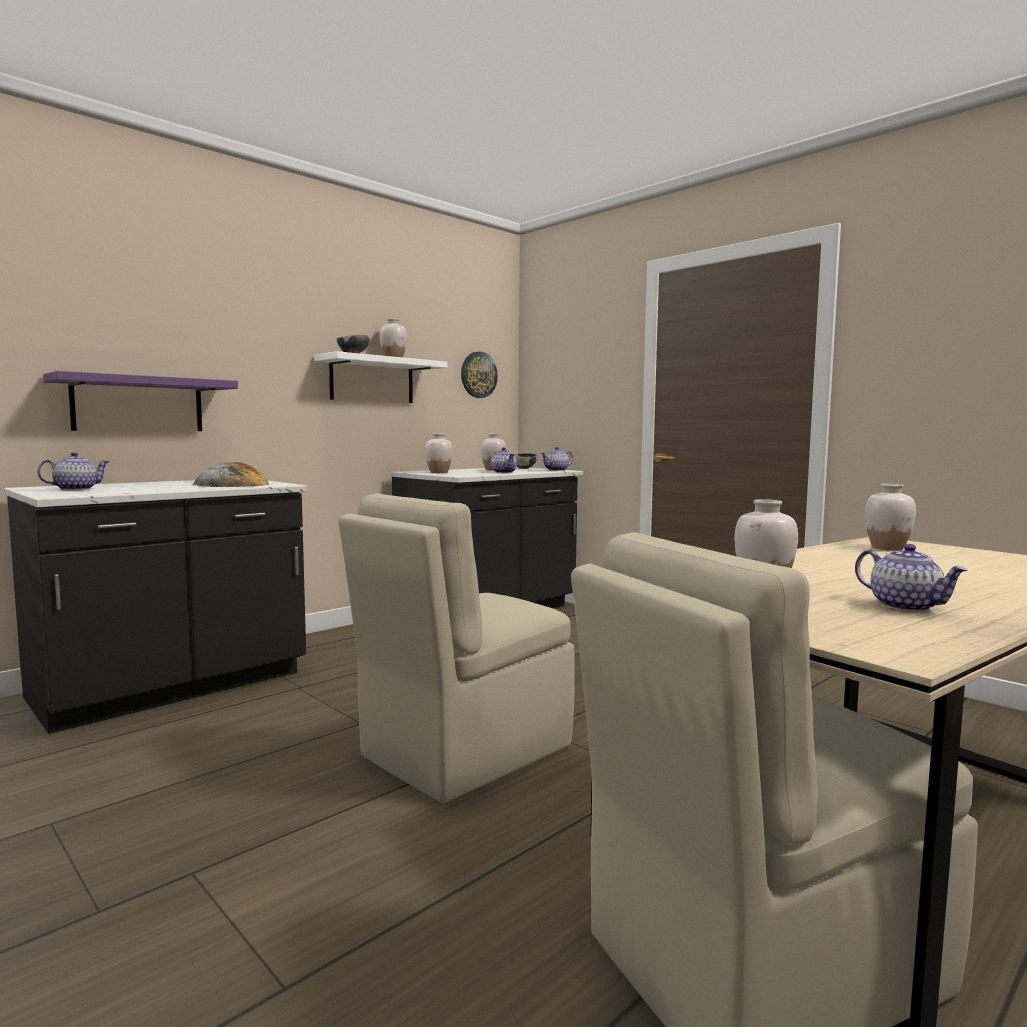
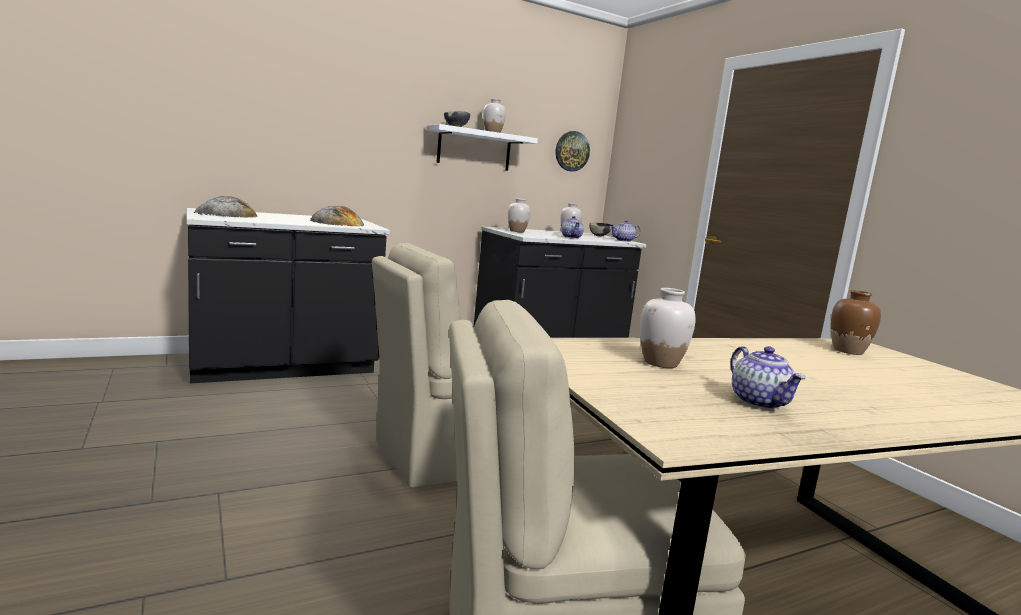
camera: 15 degrees right, 5 degrees up
(76, 489) = (226, 214): teapot -> bread
(138, 405) = (285, 155): purple shelf -> none
(887, 548) = (848, 351): white vase -> brown vase

